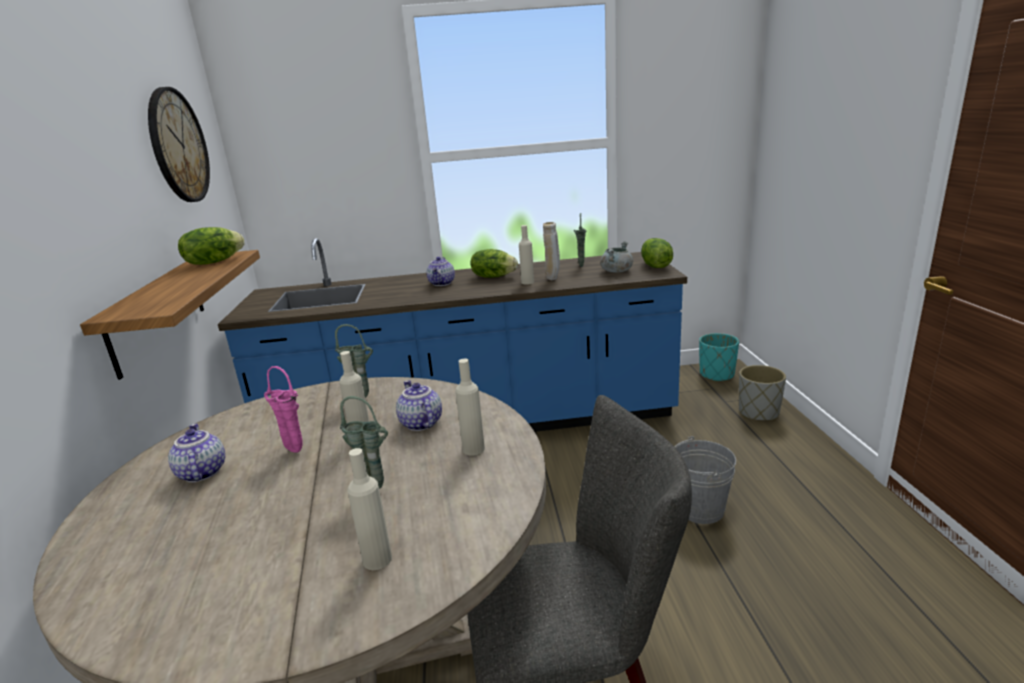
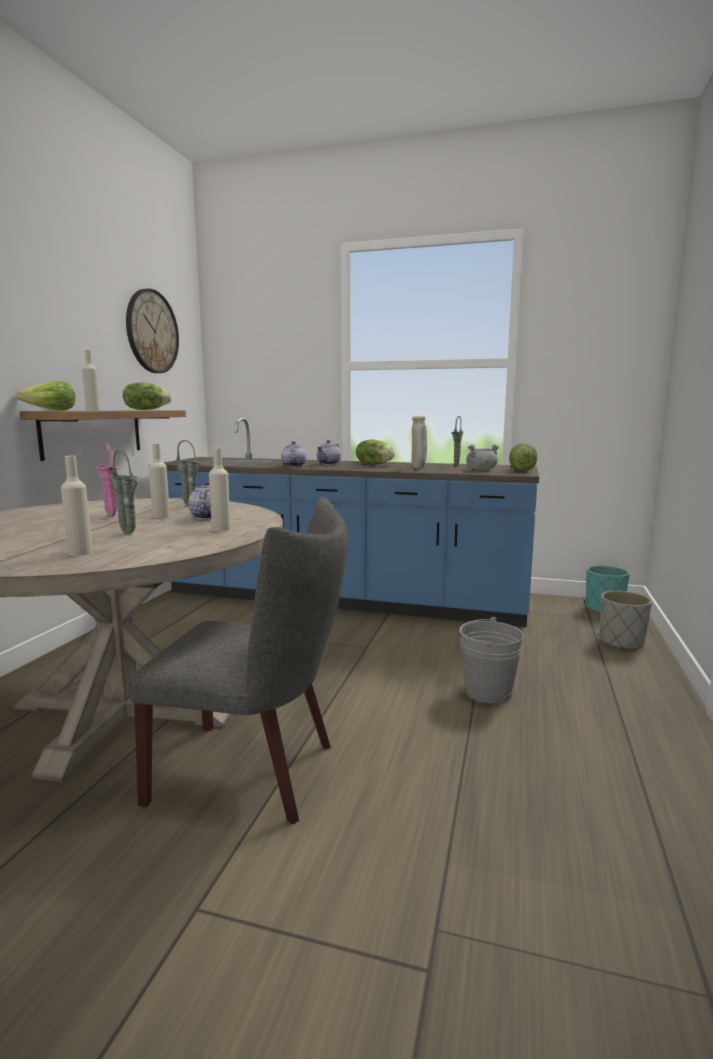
camera: 20 degrees right, 10 degrees down
(127, 313) = (50, 410): none -> lettuce
(201, 473) = (47, 515): teapot -> teapot (293, 466)
(527, 282) = (395, 468): beige bottle -> beige bottle (93, 410)

